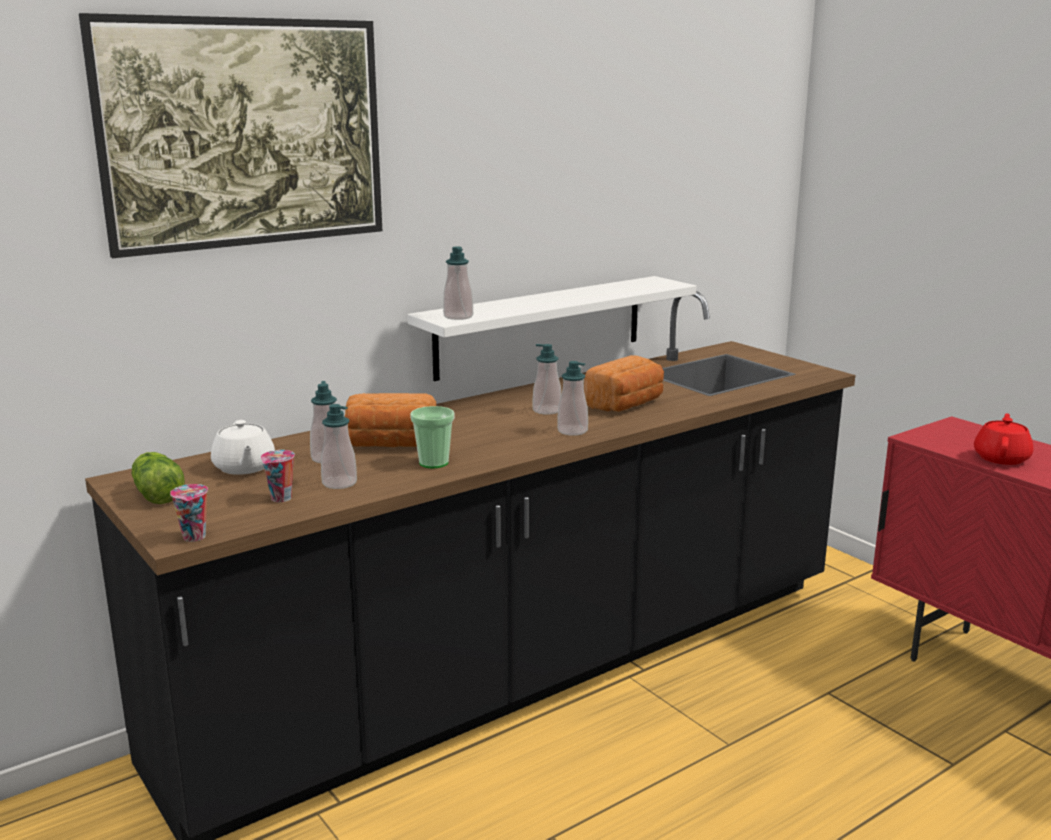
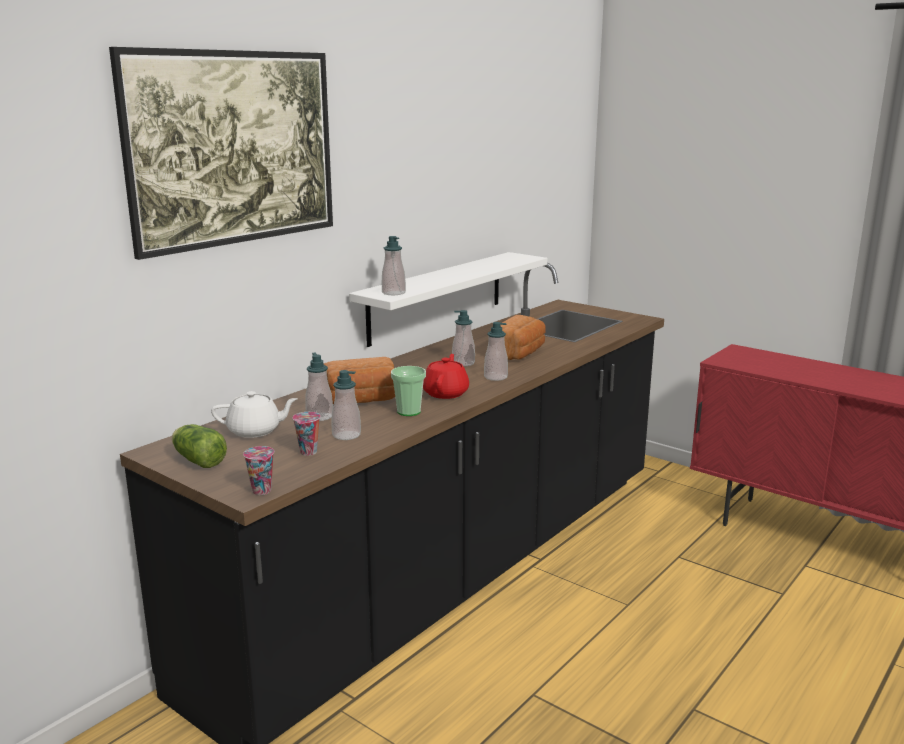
camera: 15 degrees left, 0 degrees up
(244, 468) = (255, 431): white teapot -> white teapot turned 60 degrees counterclockwise
(1001, 458) = (784, 370): red teapot -> red teapot (446, 393)

